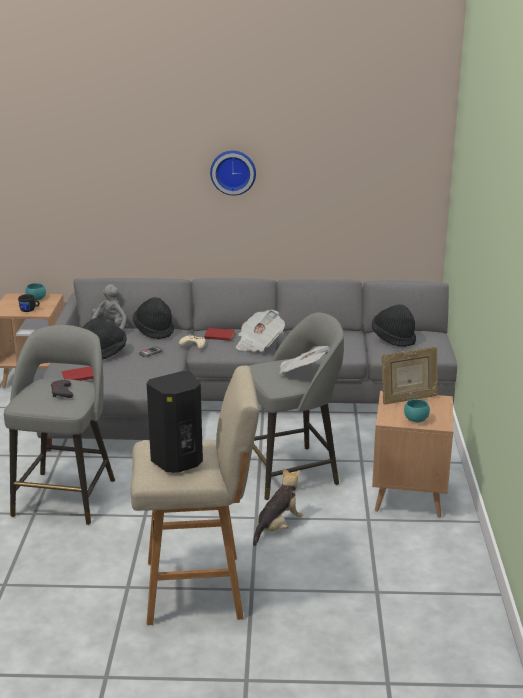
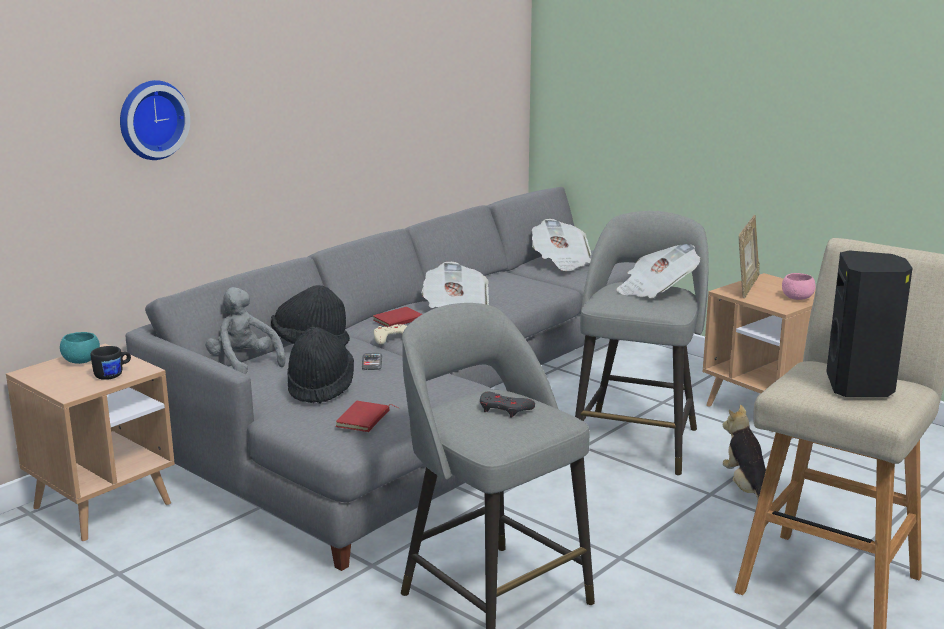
camera: 50 degrees left, 5 degrees down
(233, 172) = (325, 80): wall clock -> wall clock (151, 119)
(393, 338) = (561, 262): black hat -> newspaper
(416, 419) = (797, 298): turquoise bowl -> pink bowl

